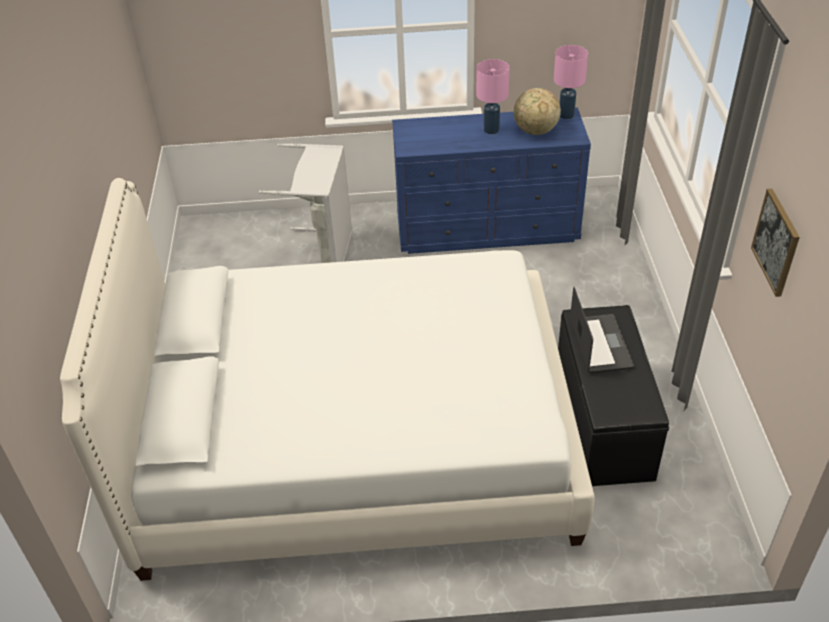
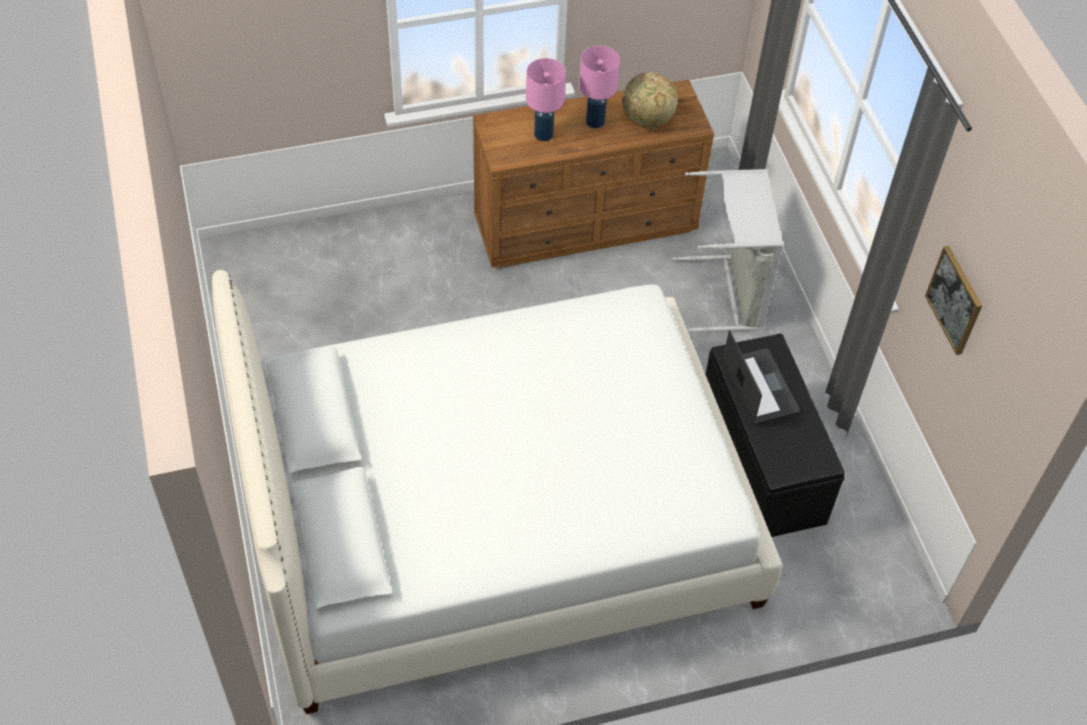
camera: 15 degrees left, 10 degrees up
(324, 255) = (398, 280): grey laundry basket -> grey laundry basket (729, 294)
(488, 229) = (587, 224): blue dresser -> brown dresser
(566, 115) = (678, 92): pink table lamp -> pink table lamp (544, 134)

